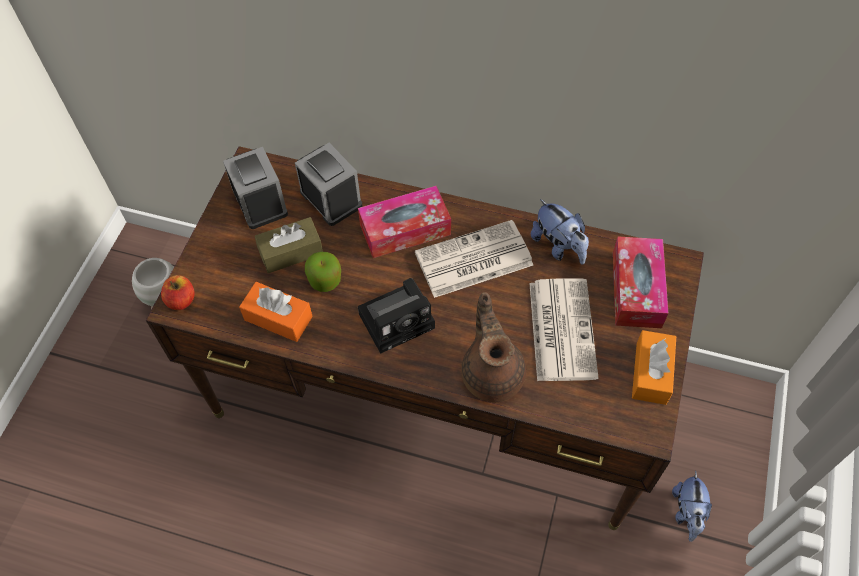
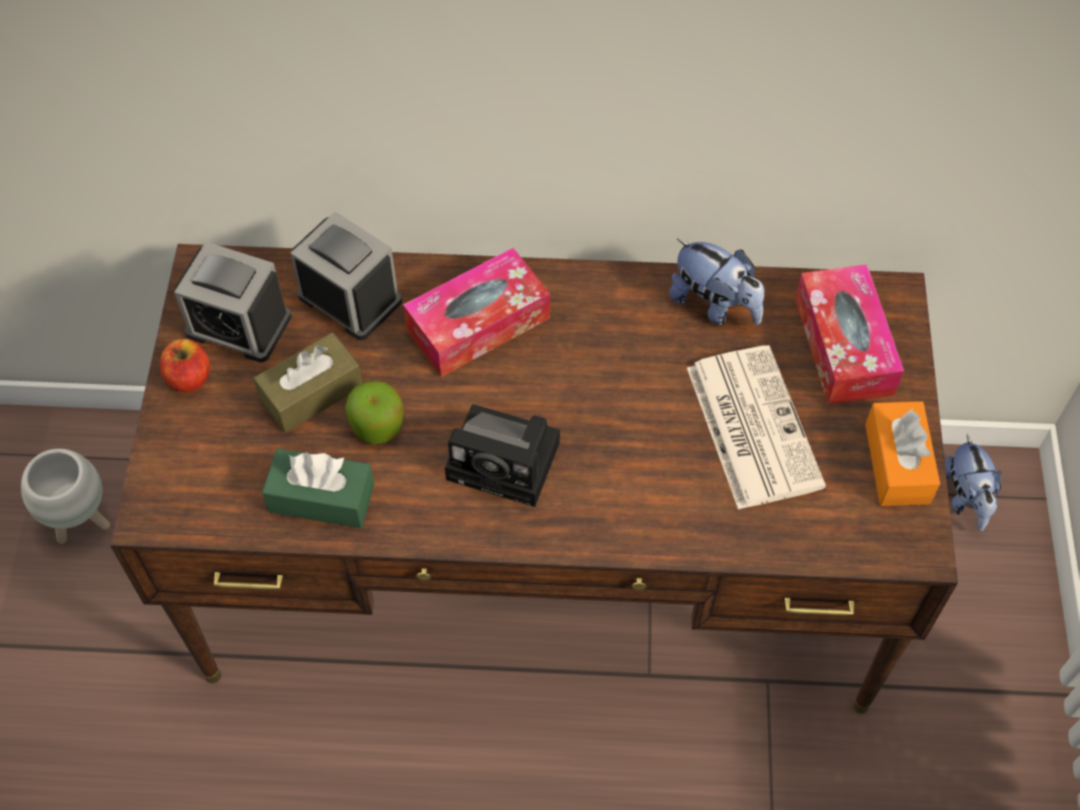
camera: 15 degrees left, 0 degrees up
(181, 300) = (159, 502): apple -> apple (189, 377)
(260, 202) = (239, 325): alarm clock -> alarm clock turned 150 degrees clockwise
(278, 318) = (321, 498): orange tissue box -> green tissue box
(399, 319) = (508, 461): camera -> camera turned 60 degrees clockwise
(472, 260) = (593, 351): newspaper -> none
(492, 373) = (669, 511): brown teapot -> none
(687, 513) = (961, 664): plush toy -> plush toy (965, 498)

